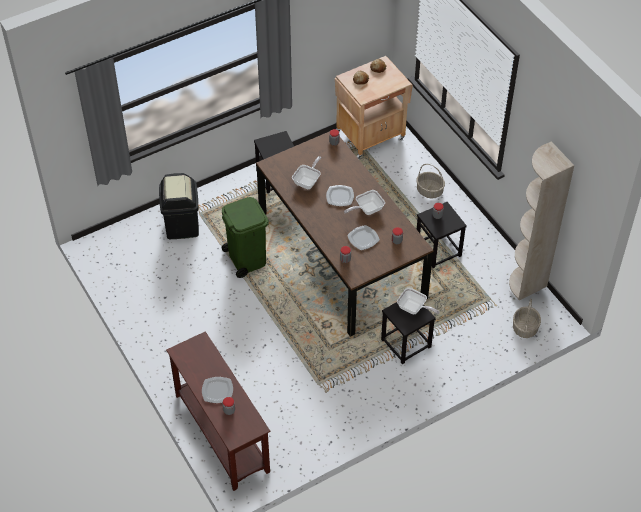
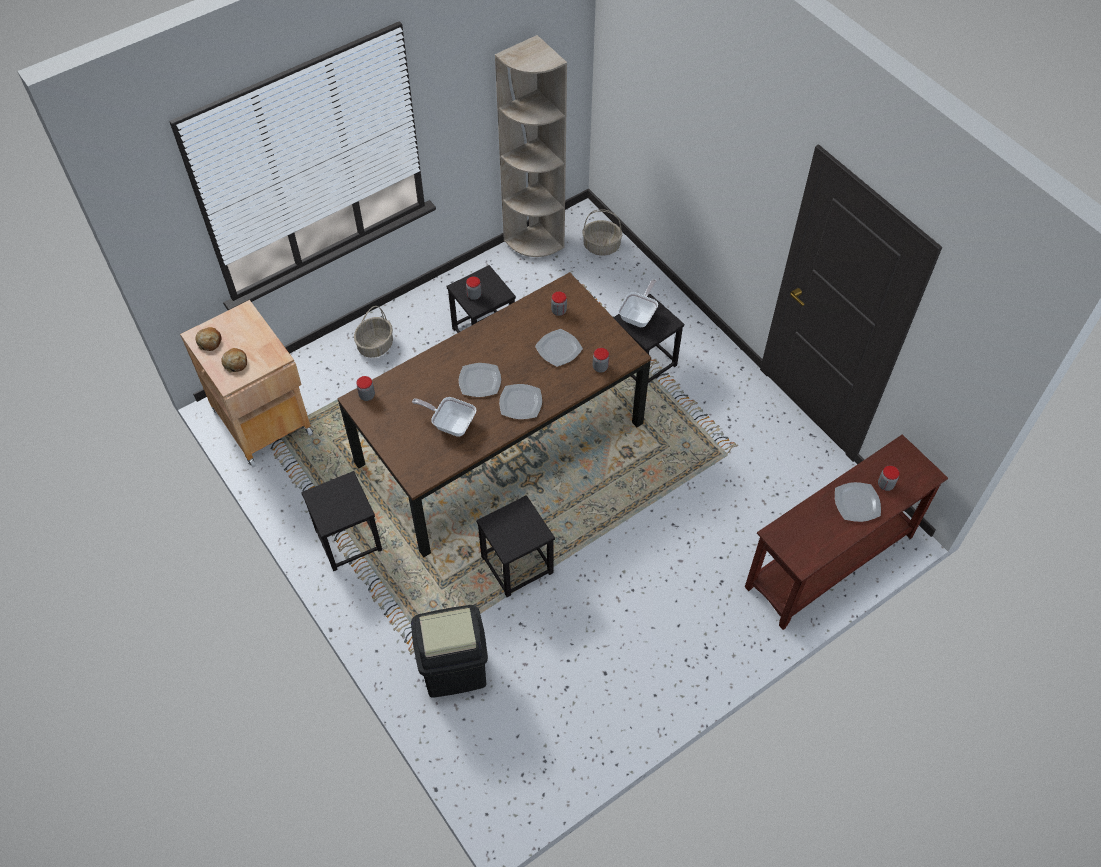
camera: 95 degrees left, 5 degrees up
(246, 258) = (517, 565): green trash can -> black stool
(320, 216) = (520, 403): none -> plate
(367, 209) = (503, 347): frying pan -> none

